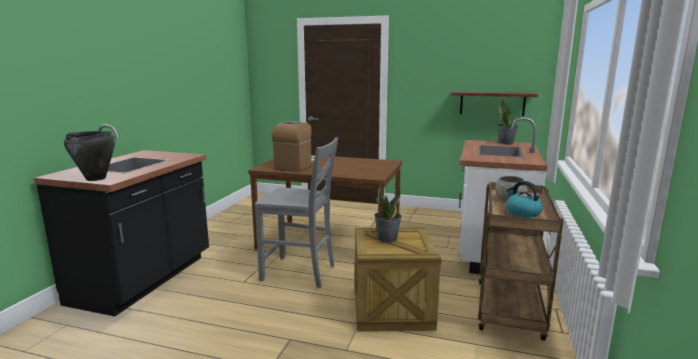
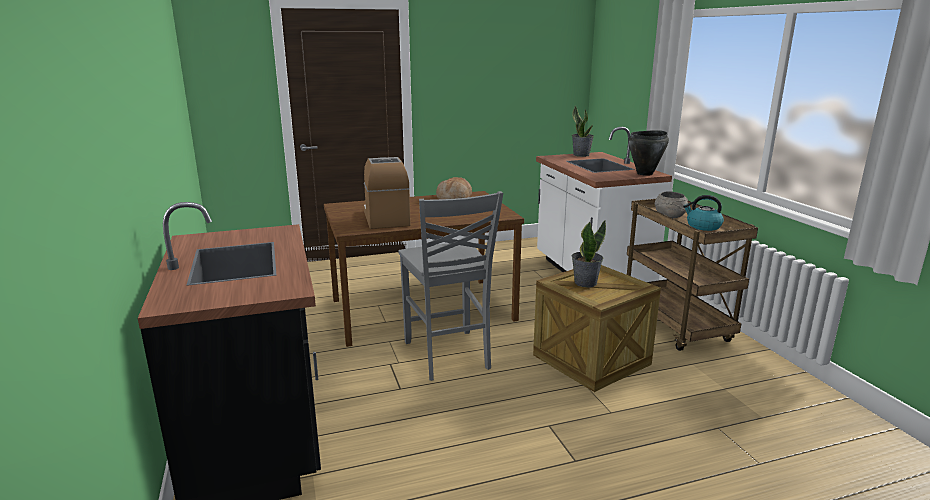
camera: 35 degrees left, 5 degrees up
(96, 179) = (260, 293): black cooking pot -> black cooking pot (645, 174)
(300, 273) = (448, 356): grey chair -> grey chair turned 90 degrees clockwise
(368, 162) = (454, 198): none -> bread
(492, 103) = (534, 109): shelf -> none

